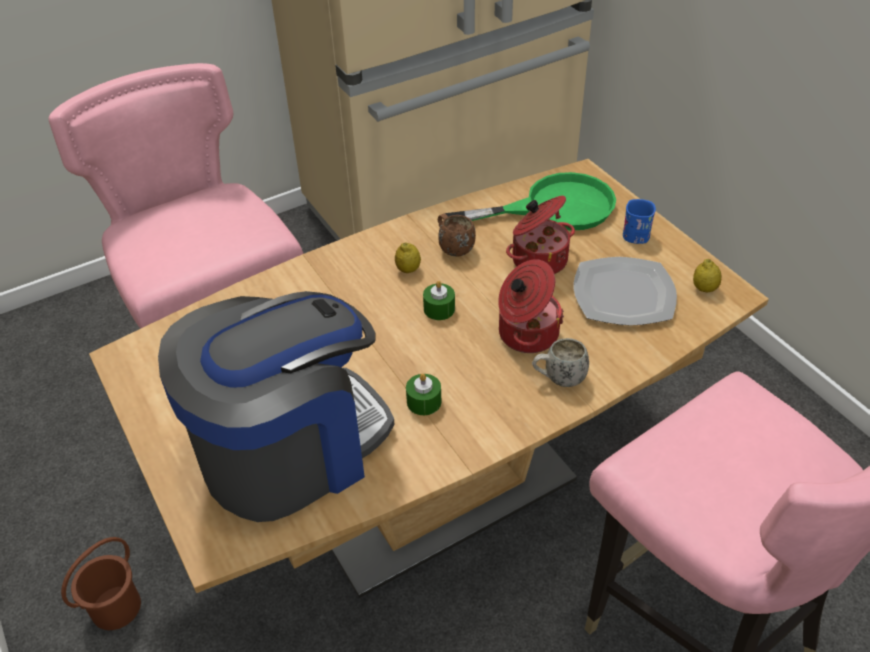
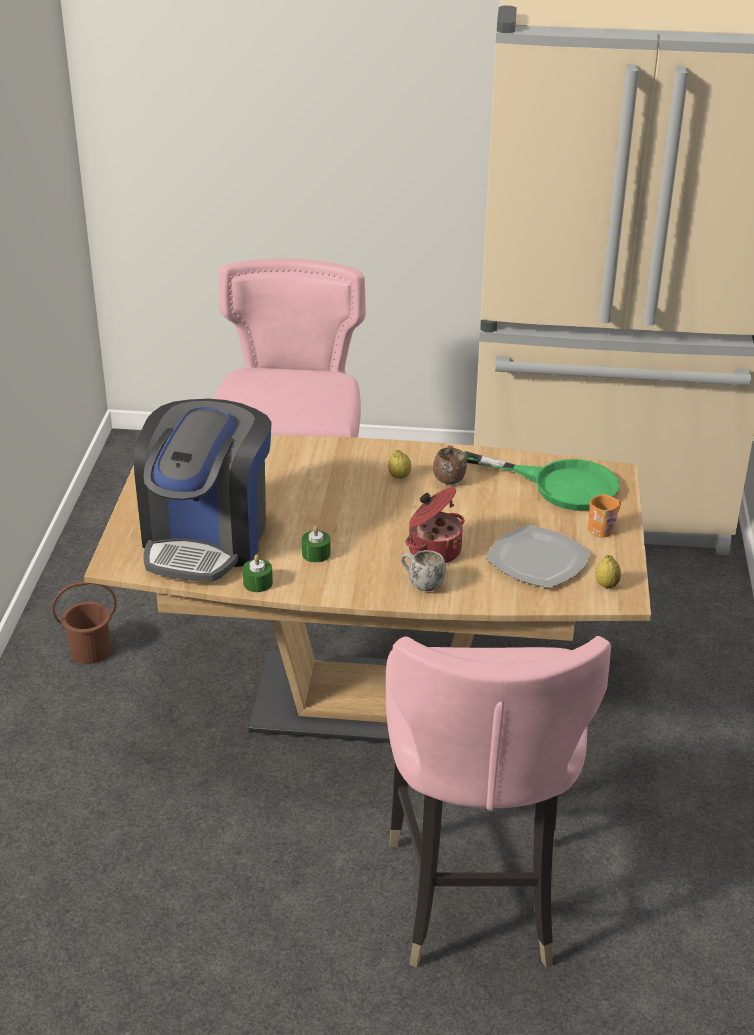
camera: 35 degrees right, 10 degrees down
(291, 449) = (207, 538): coffee machine -> coffee machine turned 105 degrees clockwise
(439, 309) = (391, 509): green candle -> green candle (258, 583)
(538, 259) = (502, 511): cooking pot -> none
(636, 232) = (604, 528): blue mug -> orange mug

